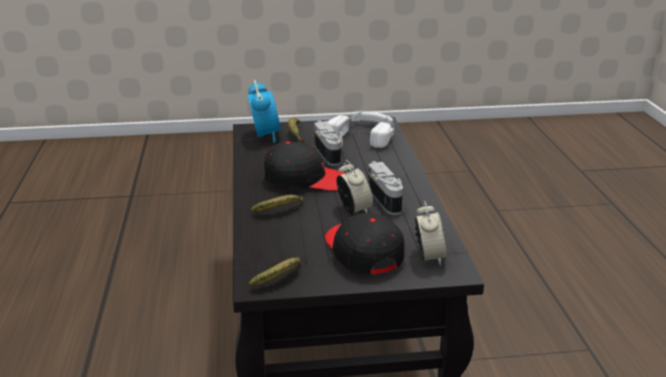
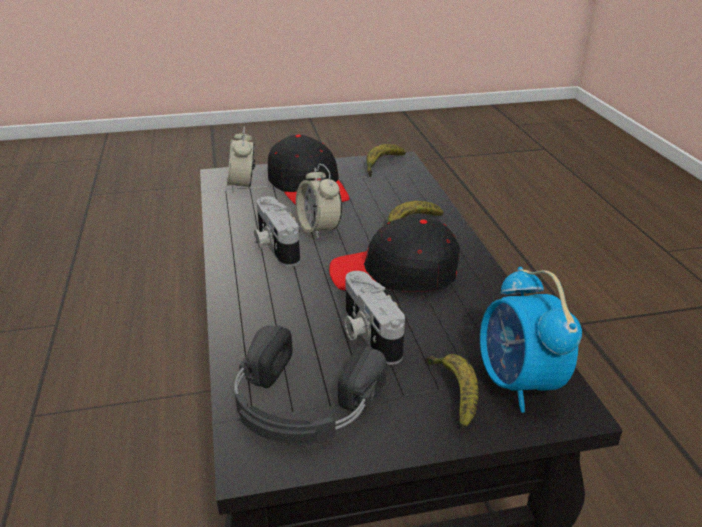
camera: 175 degrees right, 5 degrees up
(365, 134) = (301, 404): white headphones -> black headphones

